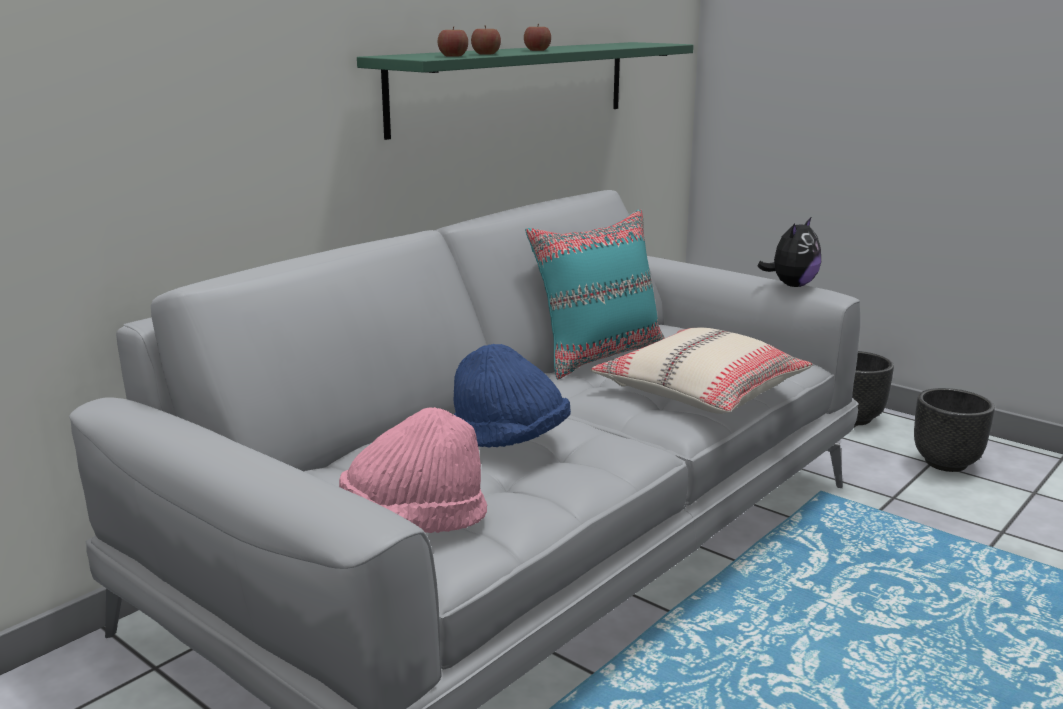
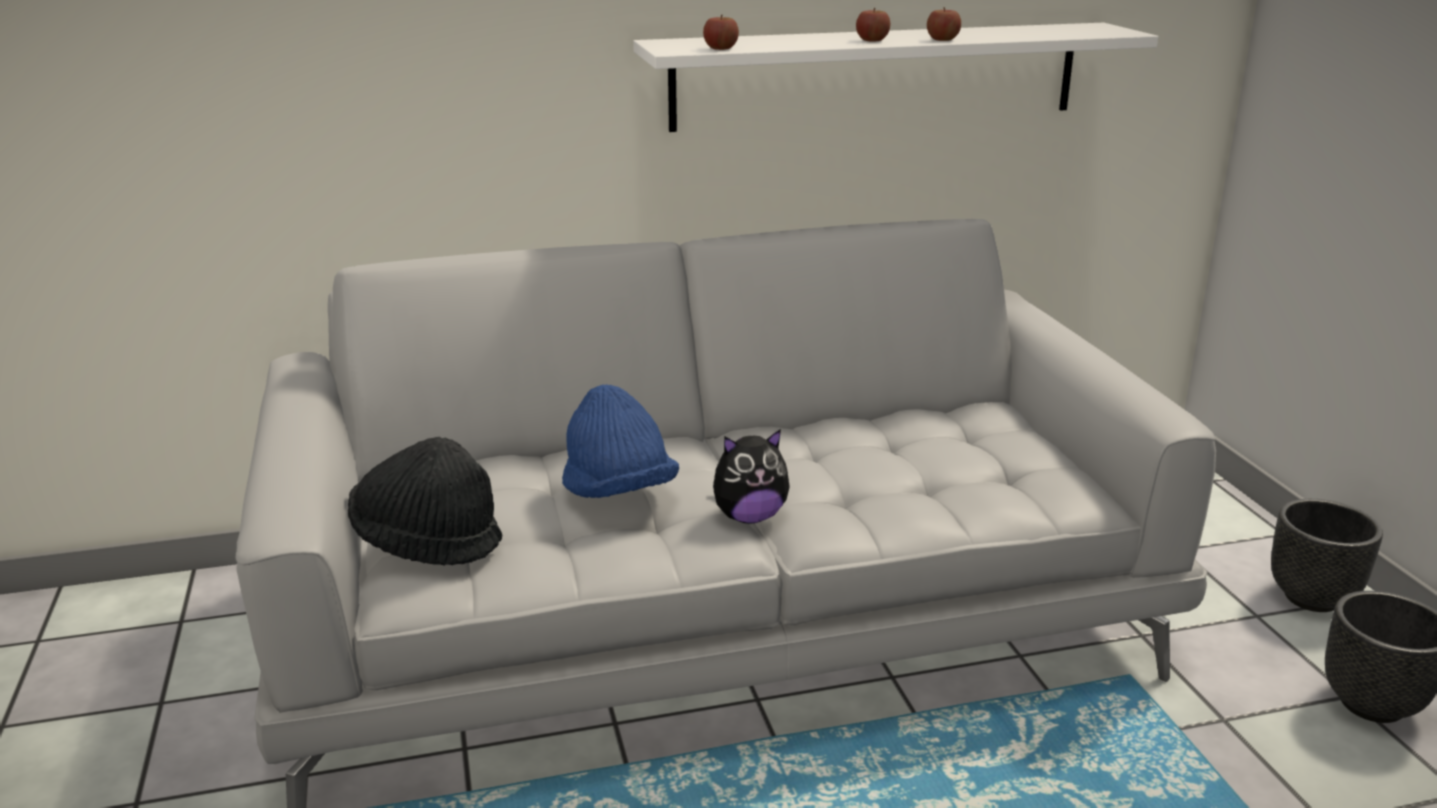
camera: 35 degrees right, 5 degrees up
(415, 520) = (427, 543): pink hat -> black hat
(486, 54) = (775, 45): apple -> apple (942, 39)
(514, 85) = (877, 76): green shelf -> white shelf
(599, 356) = (859, 424): turquoise pillow -> none
(700, 391) = (906, 498): beige pillow -> none
(791, 285) = (1138, 393): plush toy -> plush toy (749, 517)

